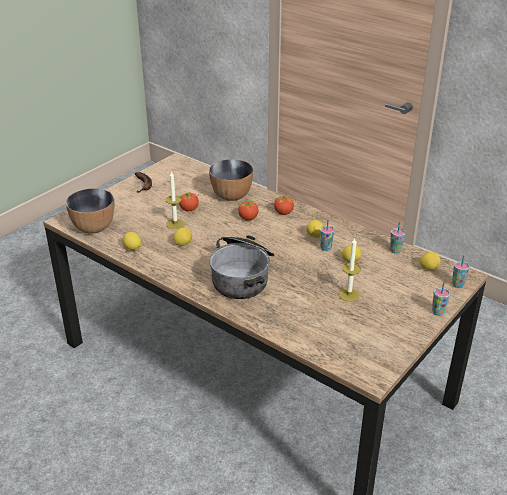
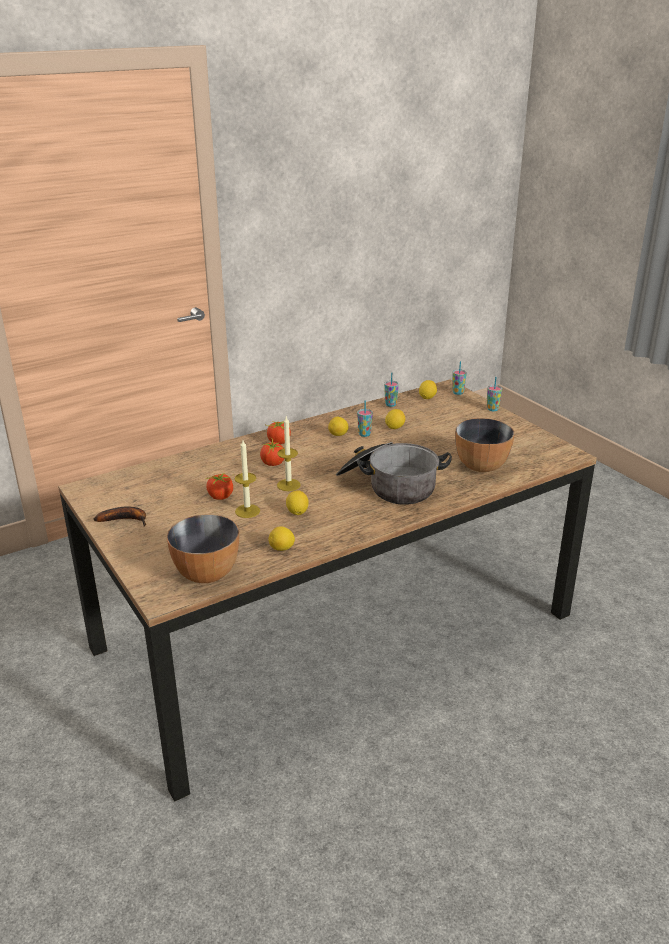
camera: 70 degrees left, 5 degrees down
(232, 196) = (215, 465): bowl -> bowl (481, 466)
(349, 294) = (449, 439): candle -> candle (288, 485)

